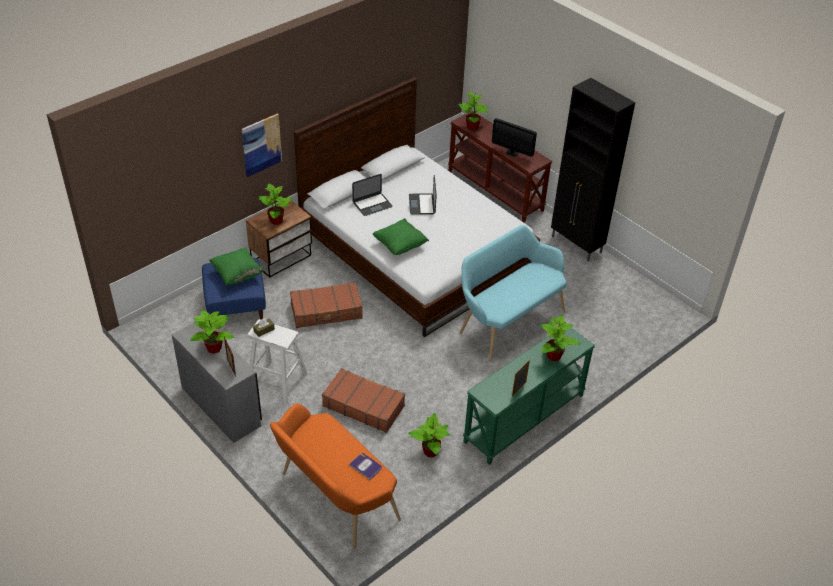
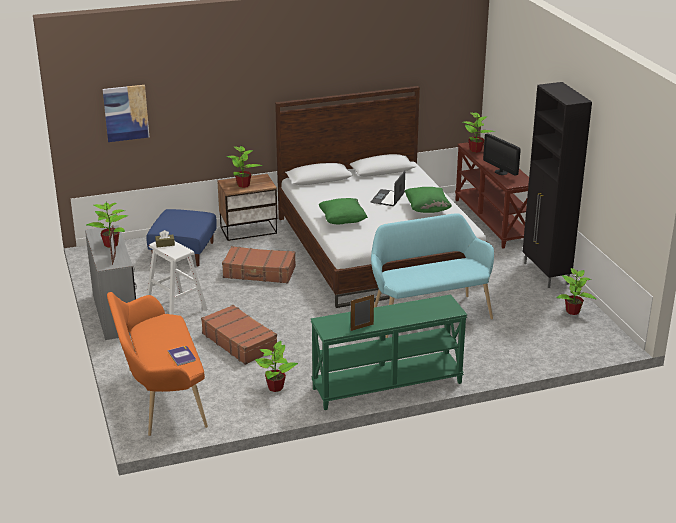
camera: 25 degrees right, 15 degrees down
(237, 274) = (187, 219): green pillow -> green pillow (427, 209)
(261, 144) = (239, 106): picture -> picture (126, 113)
(372, 204) = (341, 191): laptop -> none
(553, 356) = (417, 313): potted plant -> potted plant (573, 311)

